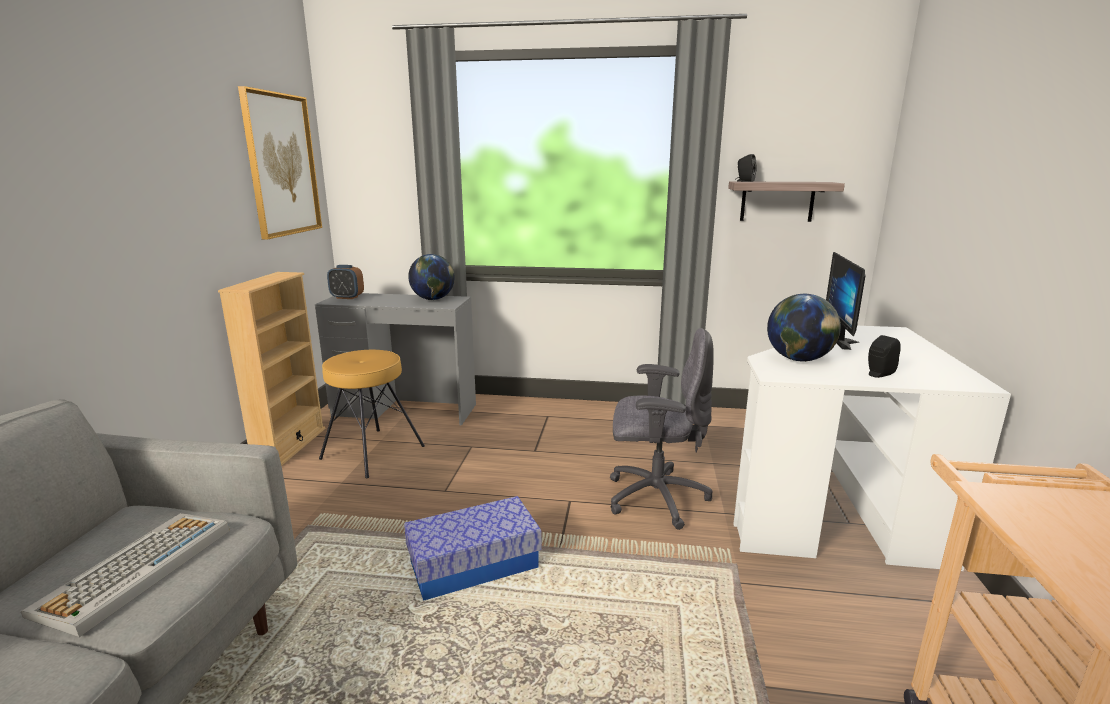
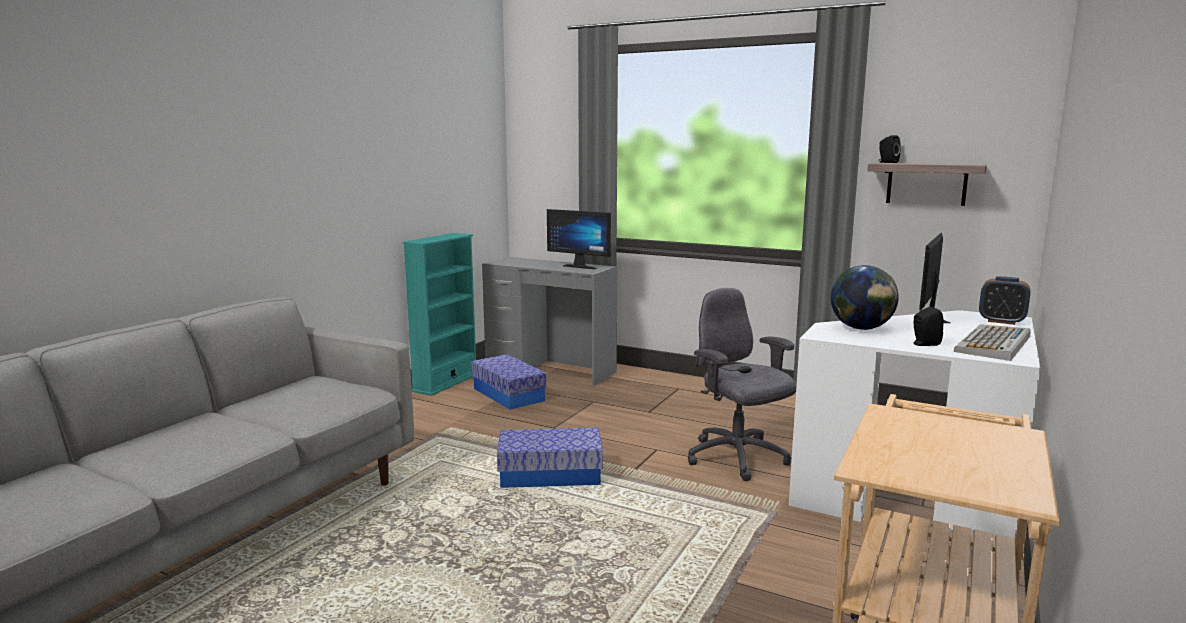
camera: 20 degrees right, 5 degrees down
(136, 571) = (310, 403): keyboard -> keyboard (994, 344)
(282, 165) = (468, 144): picture -> none
(290, 446) = (445, 382): beige bookcase -> turquoise bookcase
(347, 297) = (511, 260): alarm clock -> alarm clock (1001, 321)
(372, 452) = (508, 394): brown stool -> storage box
(433, 299) = (581, 266): globe -> monitor
(654, 497) = (737, 458): grey office chair -> grey office chair turned 150 degrees counterclockwise

